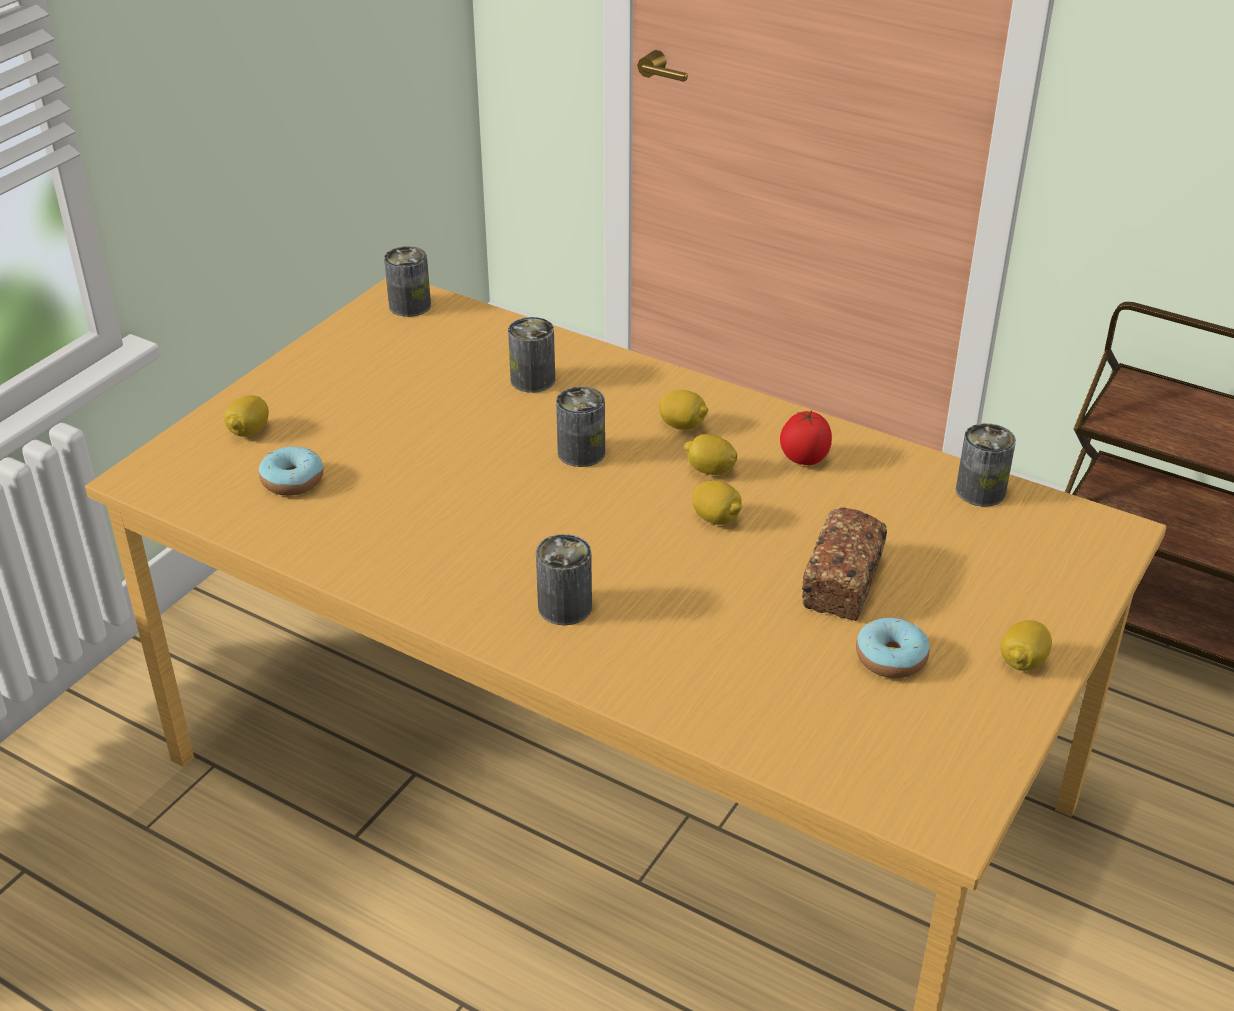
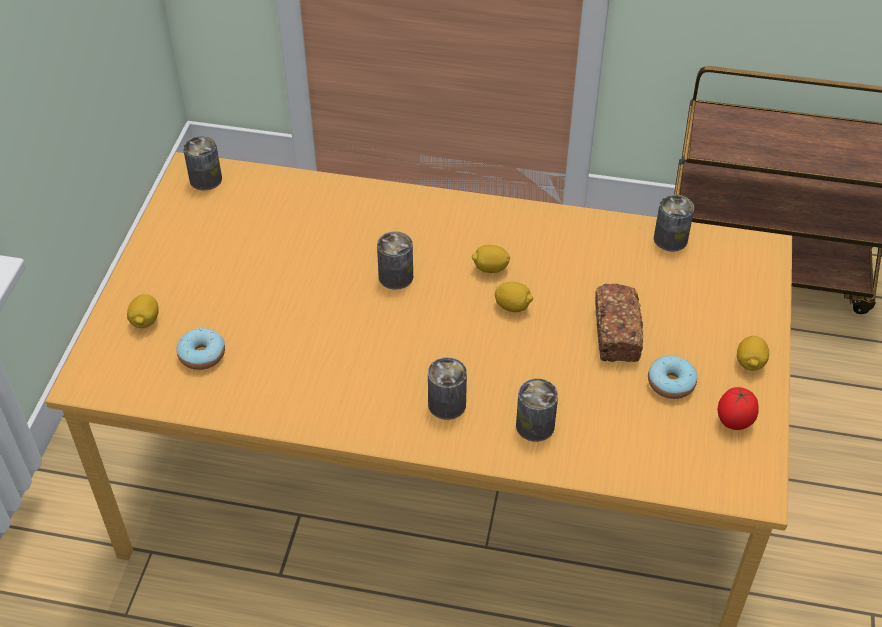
camera: 20 degrees left, 10 degrees up
(532, 380) = (330, 223): can -> can (535, 426)
(682, 425) = (454, 236): lemon -> none
(803, 459) = (547, 243): tomato -> tomato (733, 421)

